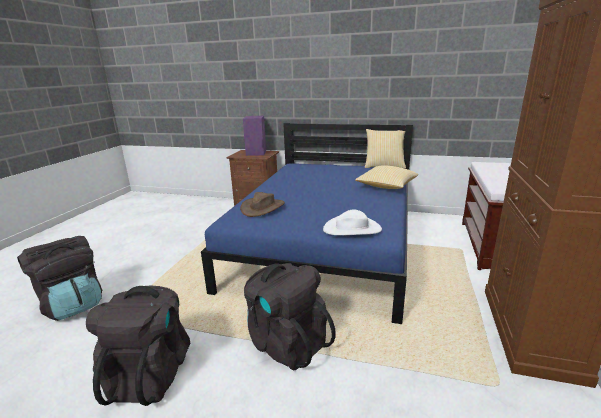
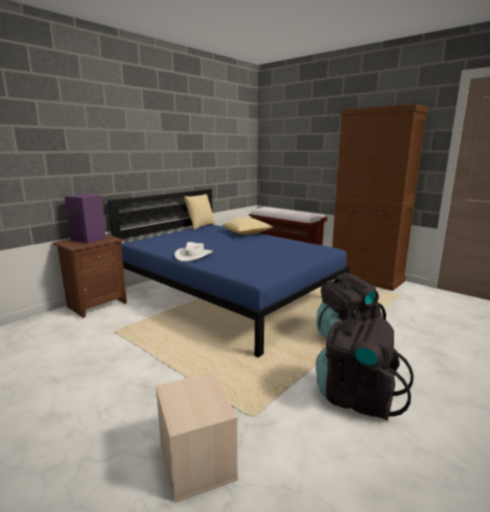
camera: 65 degrees left, 5 degrees down
(73, 304) = (195, 460): black backpack -> beige storage box
(262, 208) = (240, 265): brown hat -> none
(352, 229) = (312, 252): white hat -> white hat (193, 255)

